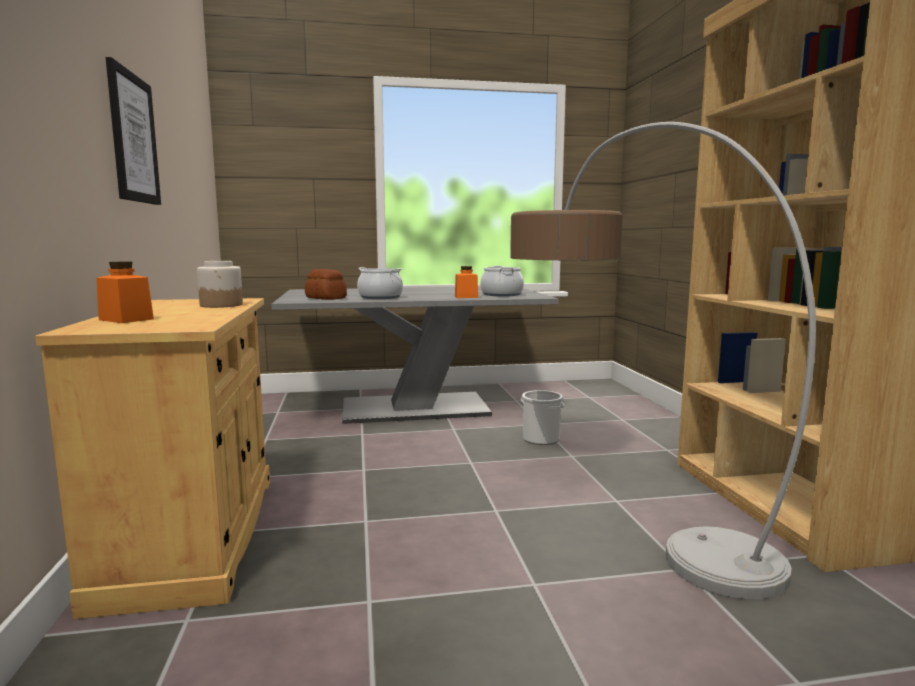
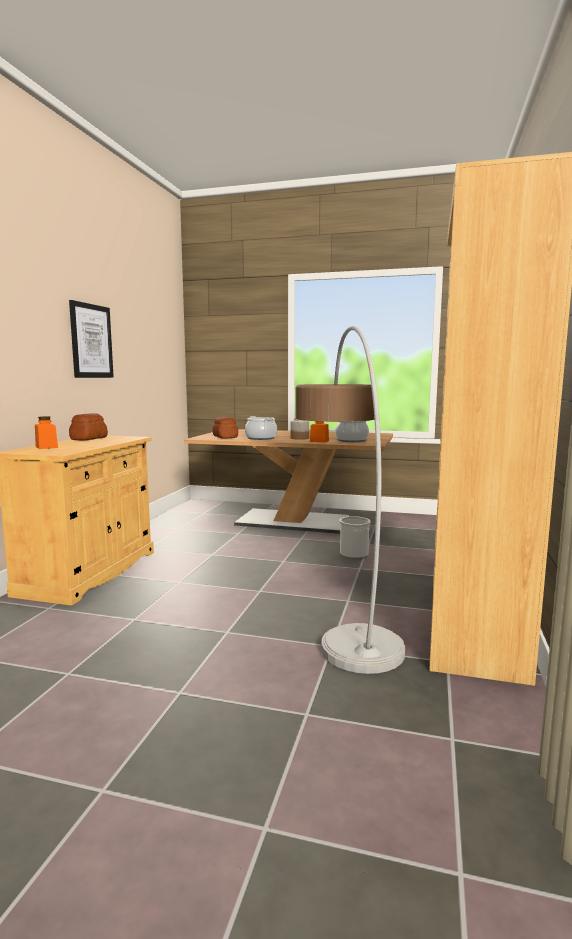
camera: 25 degrees right, 0 degrees up
(162, 305) = (88, 438): none -> bread
(222, 305) = (113, 441): jar -> jar (300, 438)
(414, 408) = (293, 521): grey dining table -> brown dining table

